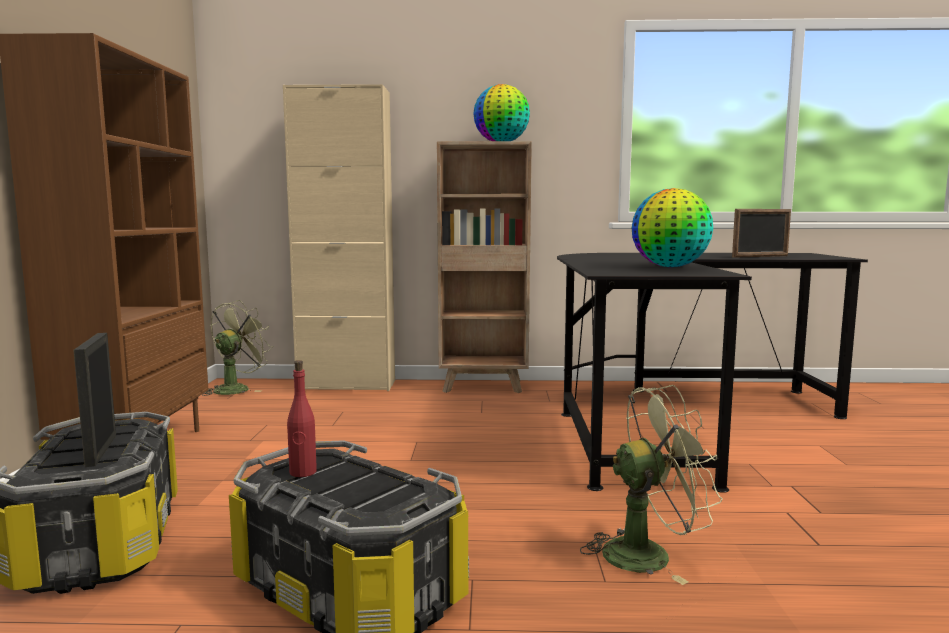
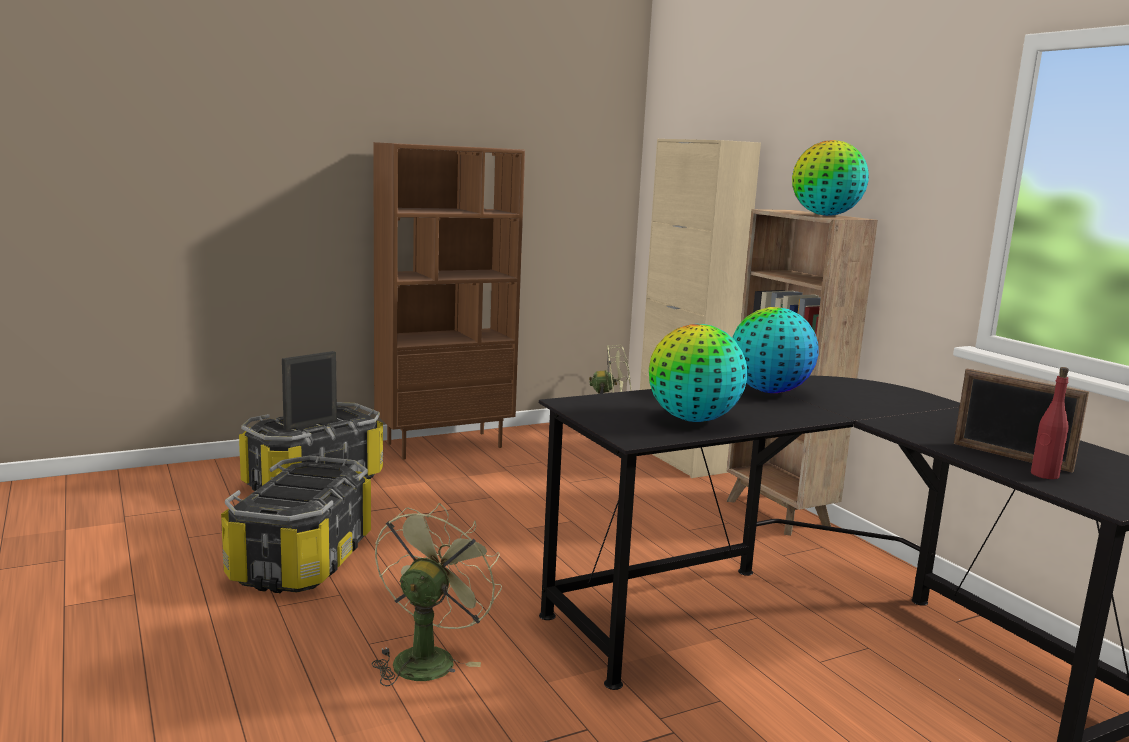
camera: 60 degrees right, 5 degrees up
(303, 472) = (308, 473): red bottle -> red bottle (1044, 475)
(599, 259) = (769, 391): none -> globe
(649, 554) = (428, 657): green fan -> green fan turned 120 degrees counterclockwise

